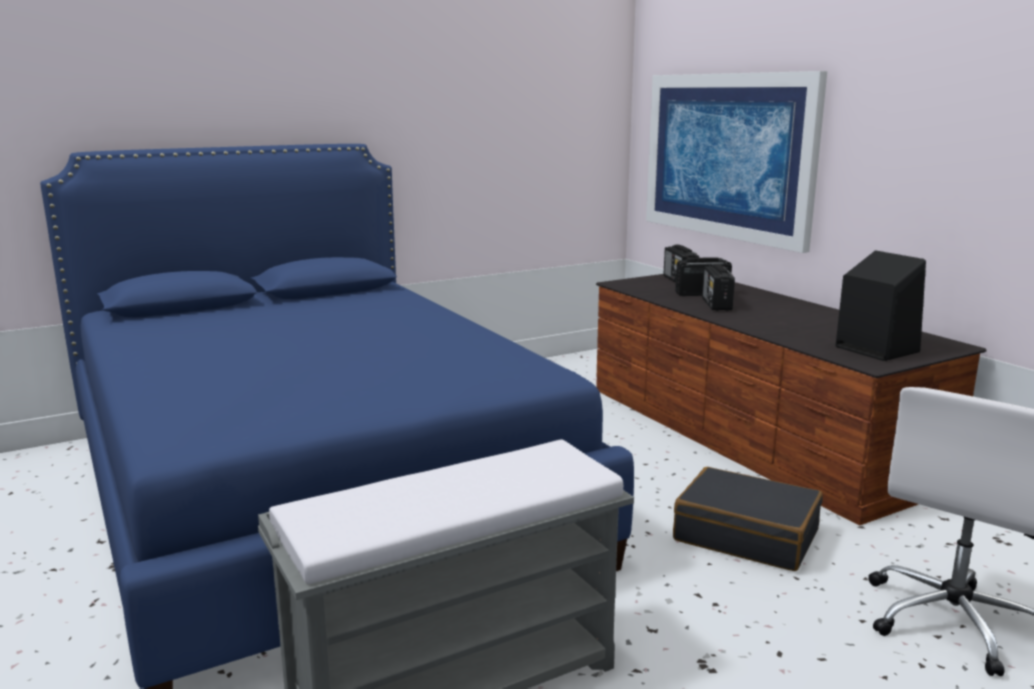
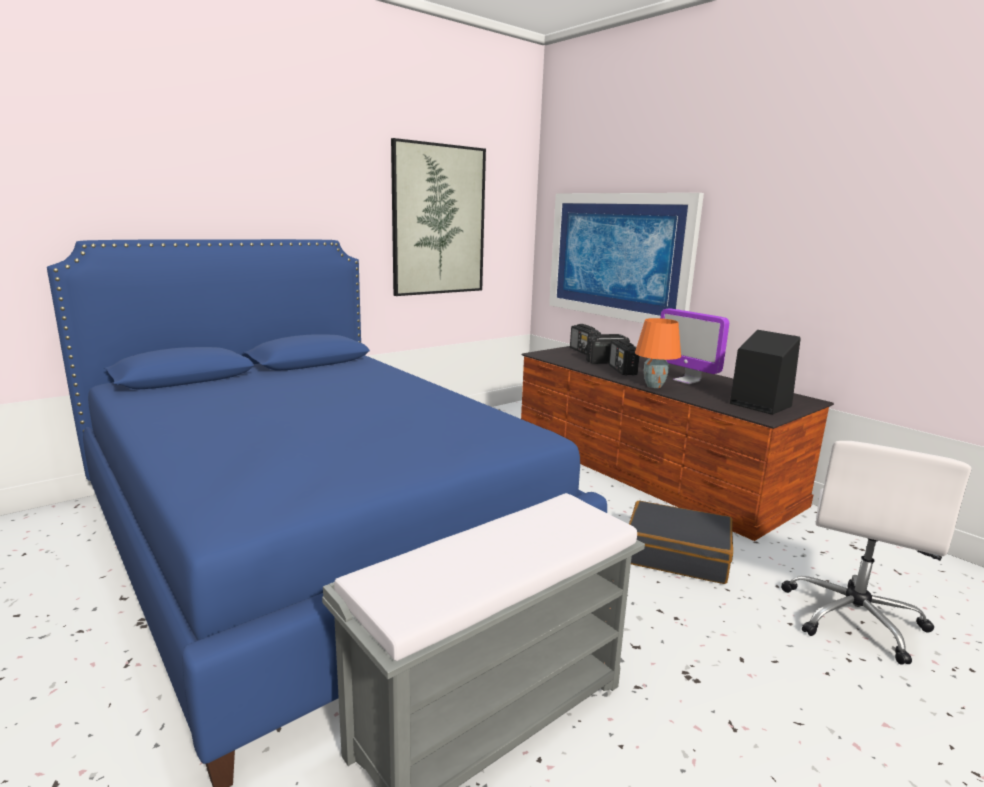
camera: 10 degrees left, 0 degrees up
(497, 115) = (439, 220): none -> picture
(746, 324) = (653, 386): none -> orange table lamp
(796, 318) = (686, 380): none -> monitor

